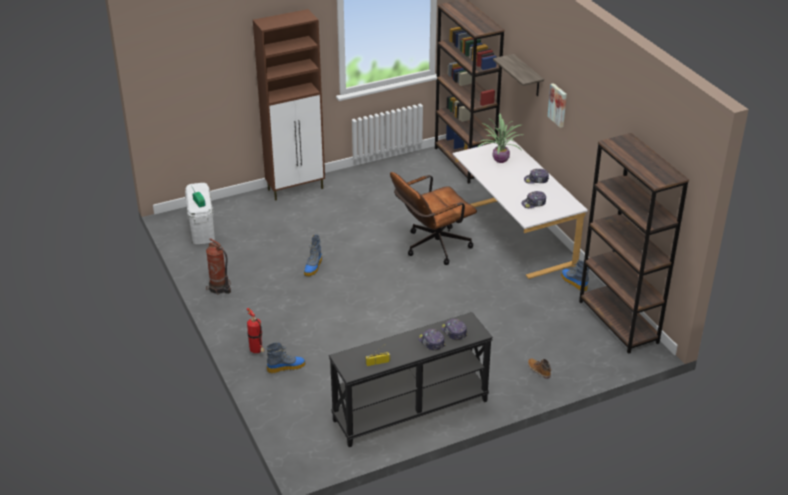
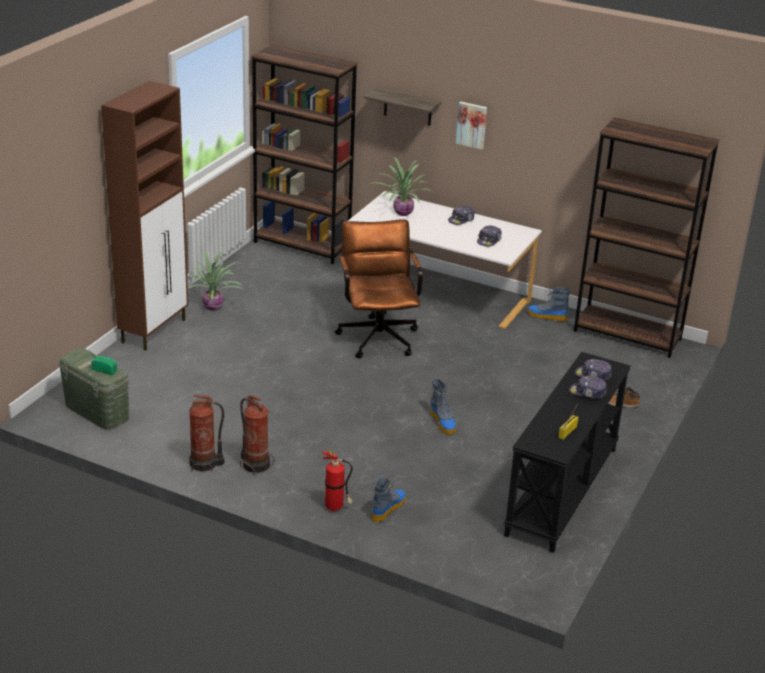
camera: 40 degrees left, 5 degrees down
(202, 229) = (96, 412): white storage box -> green storage box
(246, 302) = (255, 464): none -> fire extinguisher
(313, 267) = (281, 400): boot -> boot (443, 422)
(351, 186) = (214, 307): none -> potted plant
(432, 247) = (377, 335): brown office chair -> brown office chair turned 150 degrees clockwise

